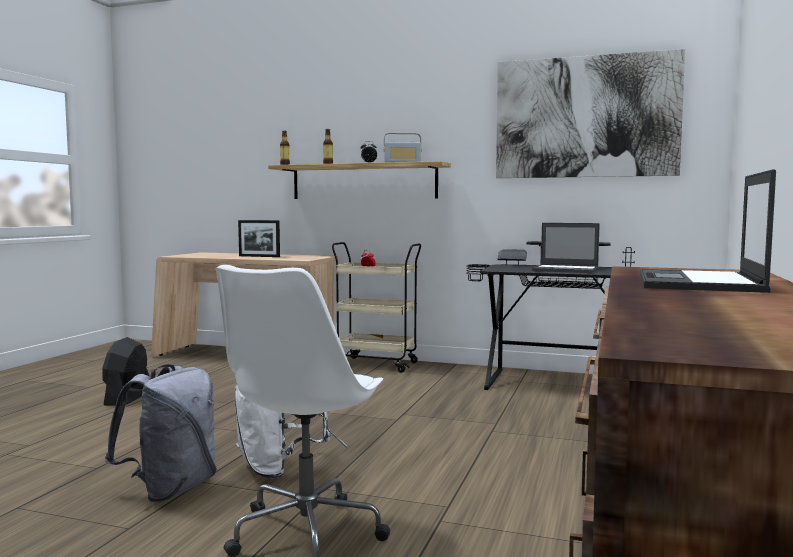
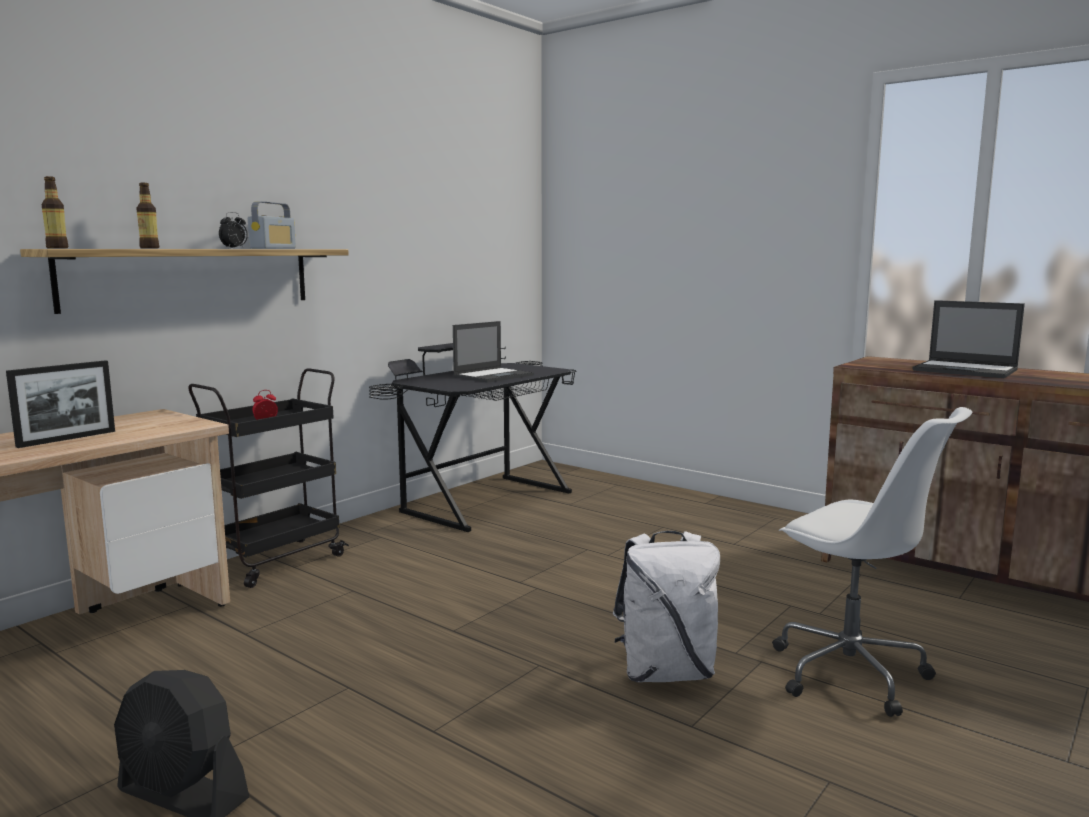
camera: 70 degrees left, 5 degrees up
(171, 490) = (714, 748): grey backpack -> none
(377, 365) = (278, 562): beige cart -> black cart
(586, 117) = (447, 200): picture -> none

